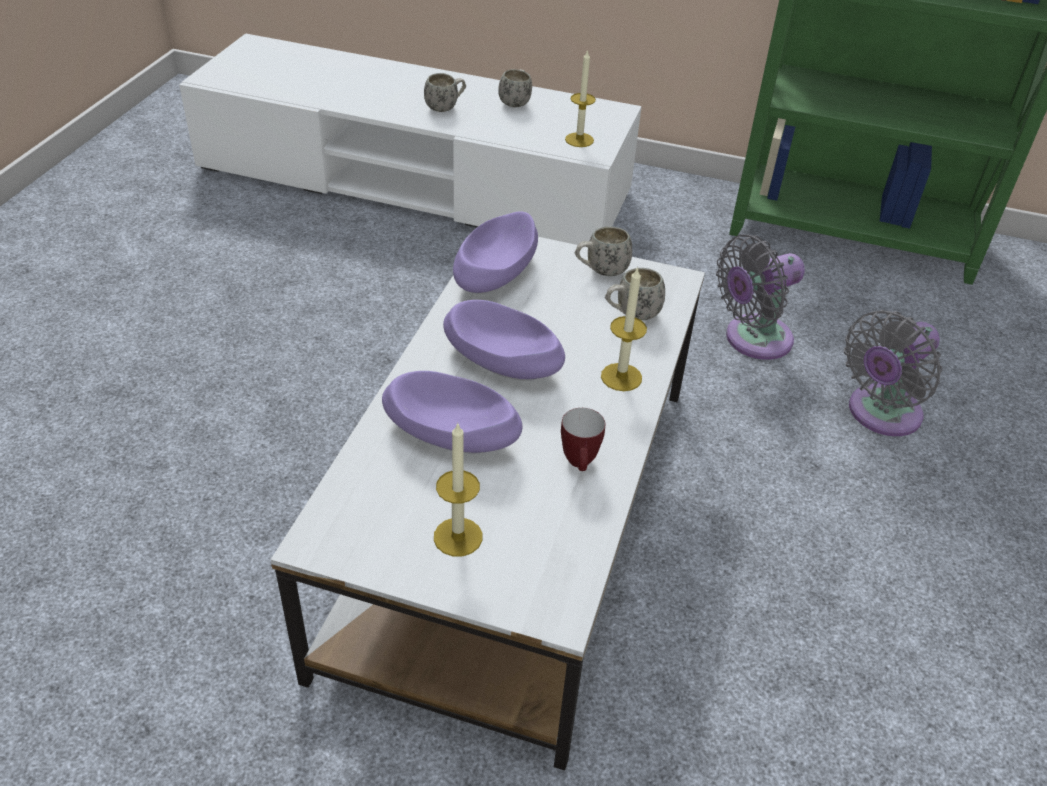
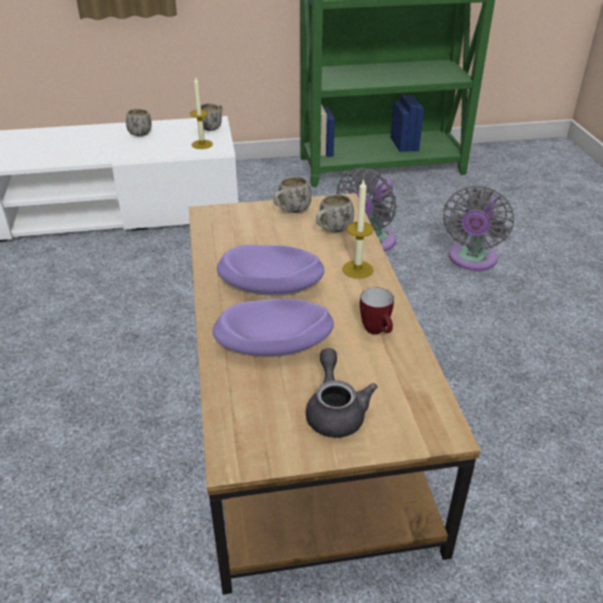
camera: 25 degrees left, 5 degrees down
(445, 107) = (91, 148): white mug -> white mug (212, 127)
(458, 537) = (335, 411): candle -> grey teapot
(495, 272) = (220, 233): purple bowl -> none
(514, 519) = (300, 407): white coffee table -> brown coffee table

